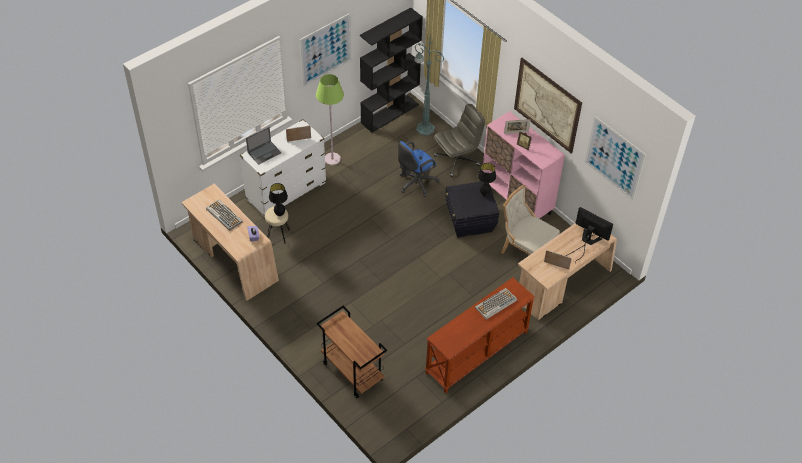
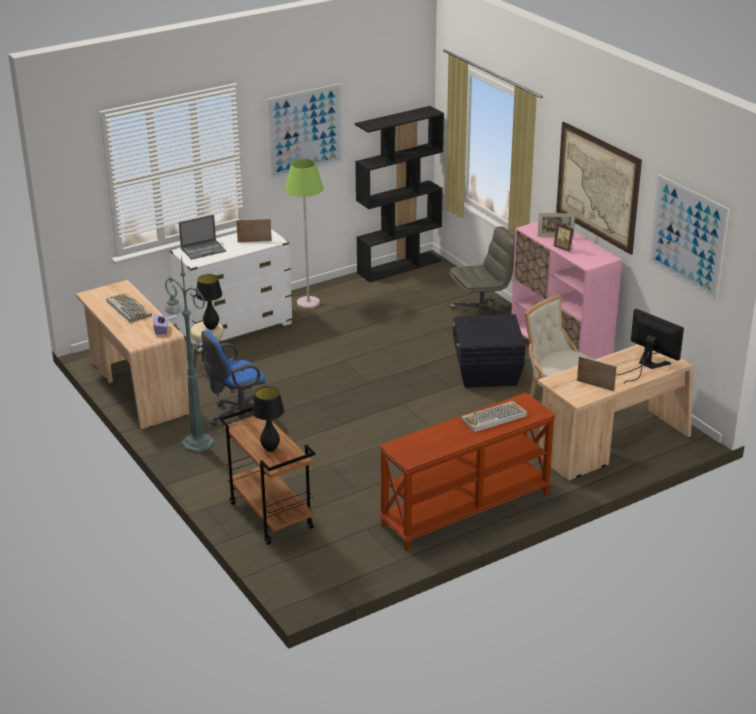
camera: 10 degrees right, 20 degrees down
(415, 183) = (417, 332): blue office chair -> blue office chair (238, 417)
(424, 128) = (443, 282): green floor lamp -> green floor lamp (196, 443)
(485, 193) = (508, 326): black table lamp -> black table lamp (270, 449)

